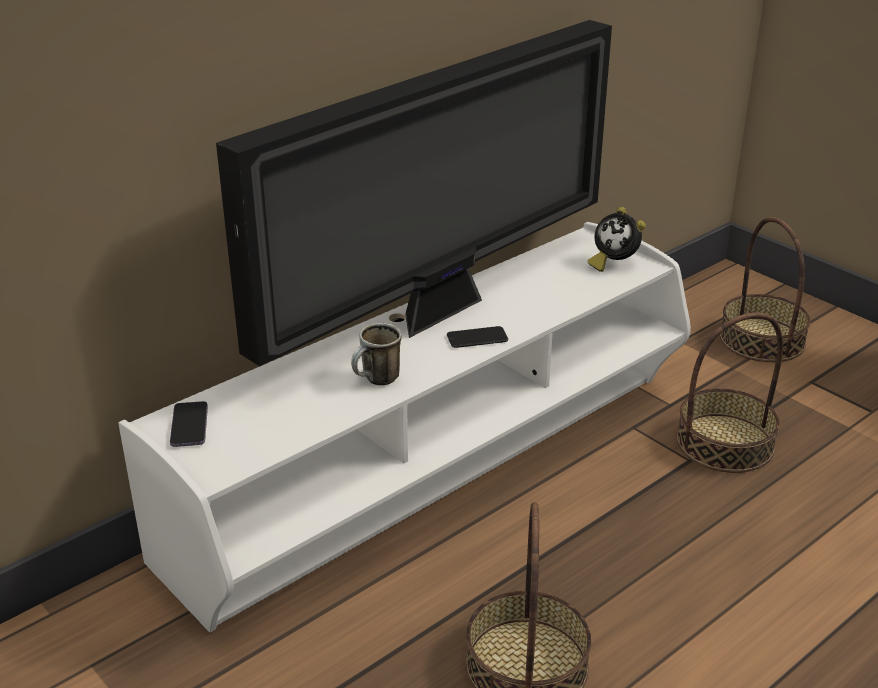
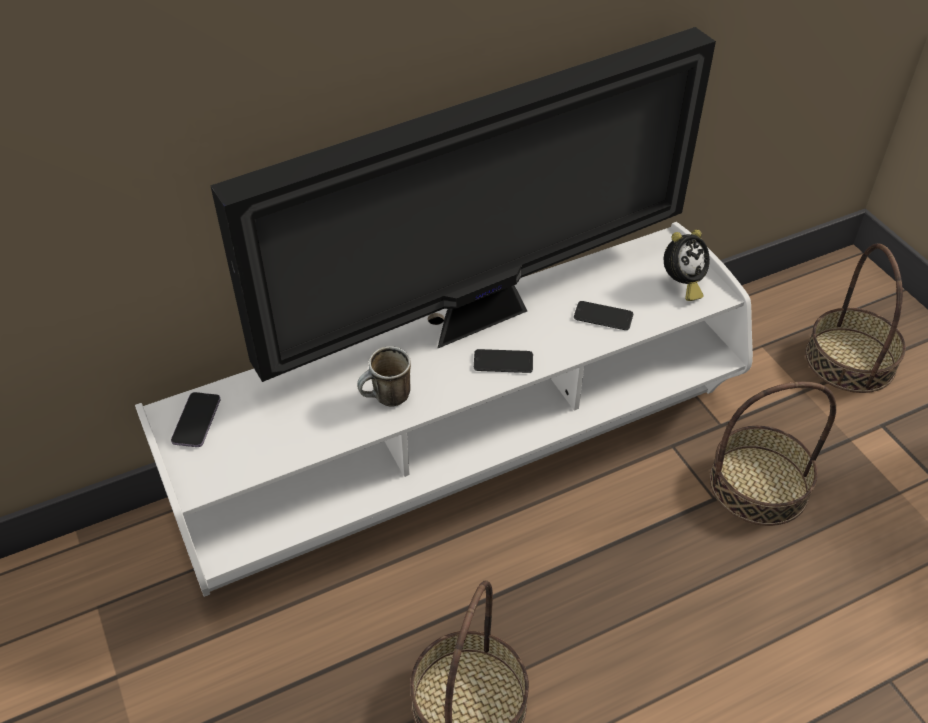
camera: 15 degrees right, 15 degrees up
(554, 294) = (603, 316): none -> phone
(613, 263) = (682, 284): alarm clock -> alarm clock turned 90 degrees counterclockwise

